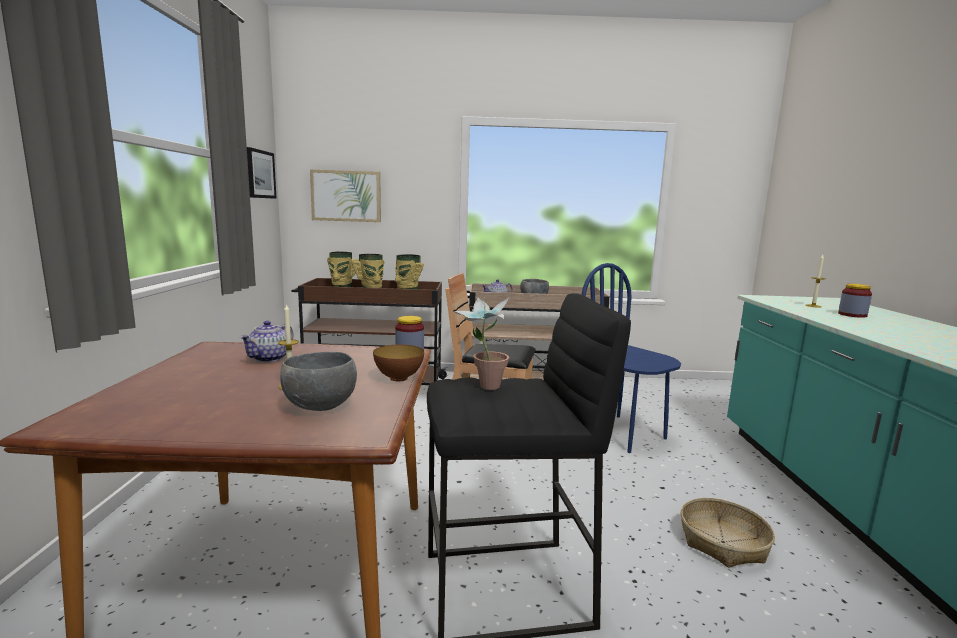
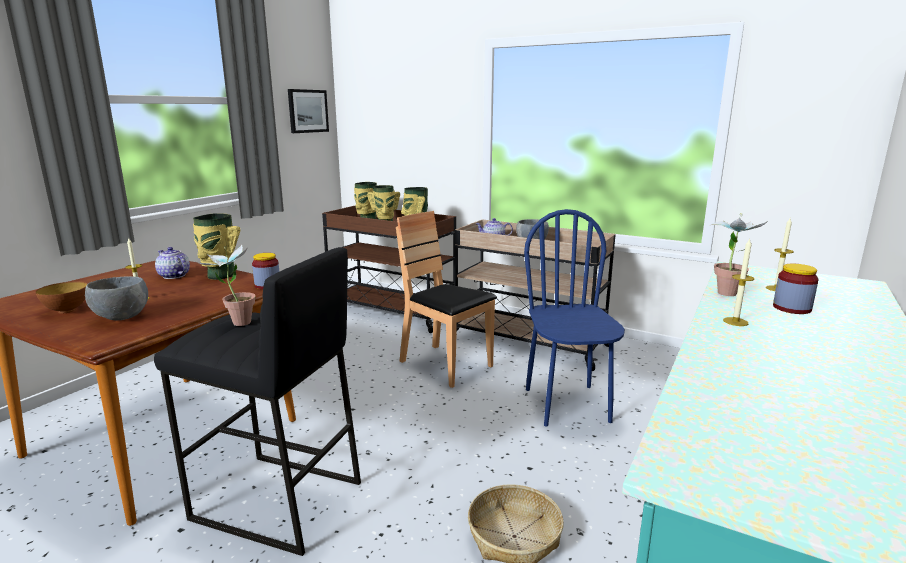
camera: 30 degrees right, 5 degrees up
(270, 358) = (174, 276): teapot -> teapot turned 75 degrees clockwise
(329, 351) = (220, 276): none -> vase
(346, 196) = (386, 127): picture -> none
(398, 378) = (212, 305): bowl -> bowl (67, 310)
(798, 310) = (728, 291): none -> potted plant
(854, 325) = (735, 321): none -> candle

